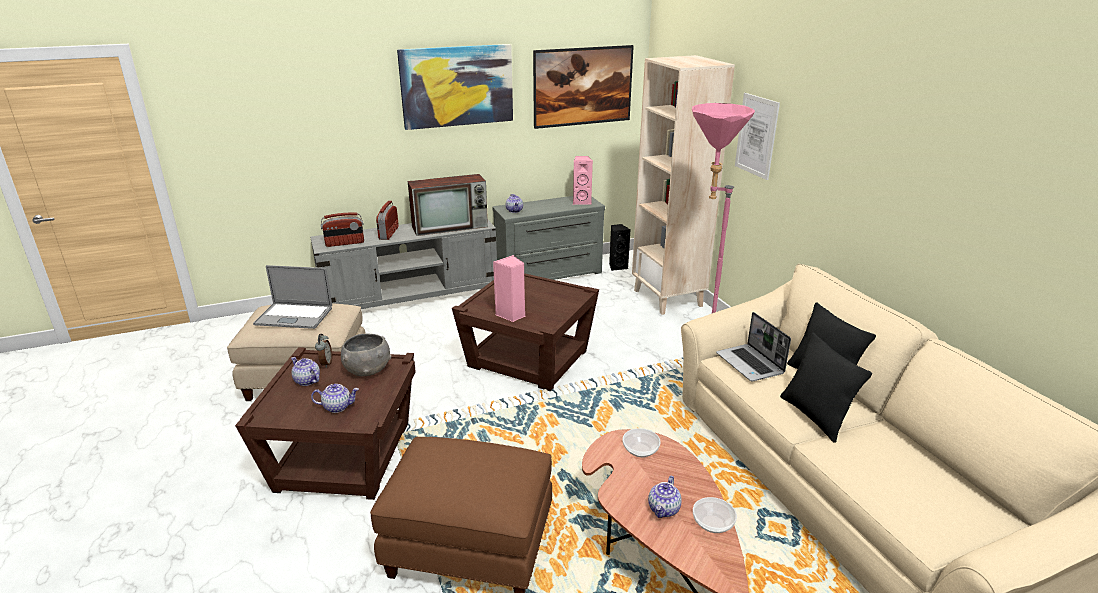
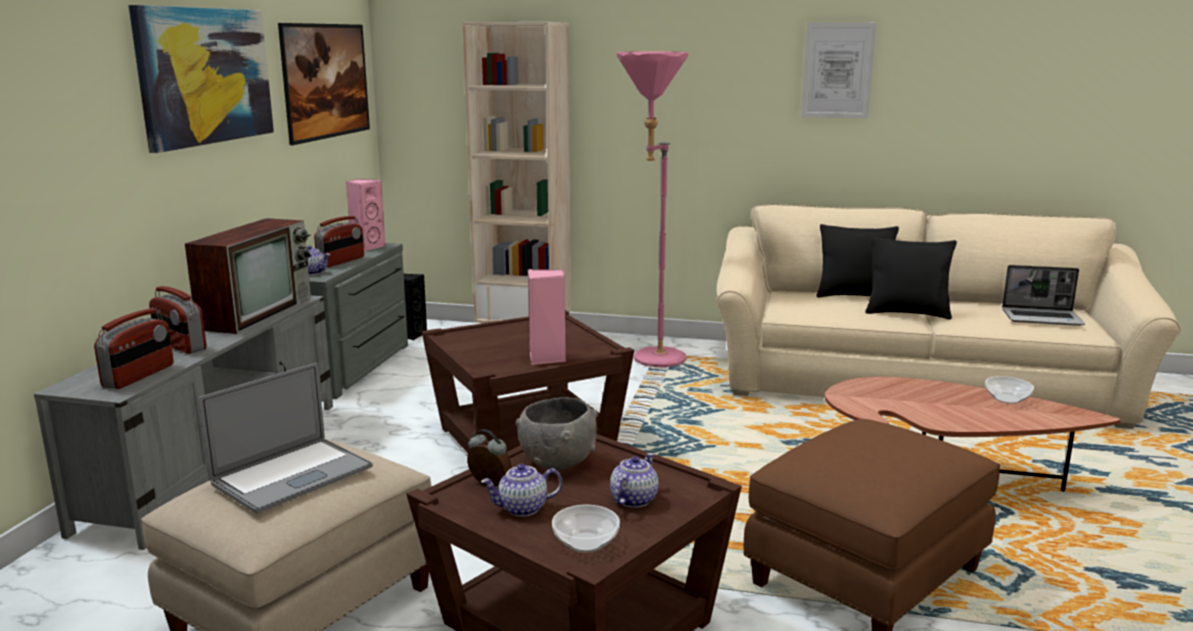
camera: 55 degrees left, 10 degrees down
(544, 208) = (341, 261): none -> radio
(640, 450) = (871, 393): bowl -> bowl (585, 543)
(664, 509) = (974, 409): teapot -> none
(750, 364) = (803, 305): laptop -> laptop (1042, 318)
(756, 136) = (619, 98): picture -> picture (837, 70)

